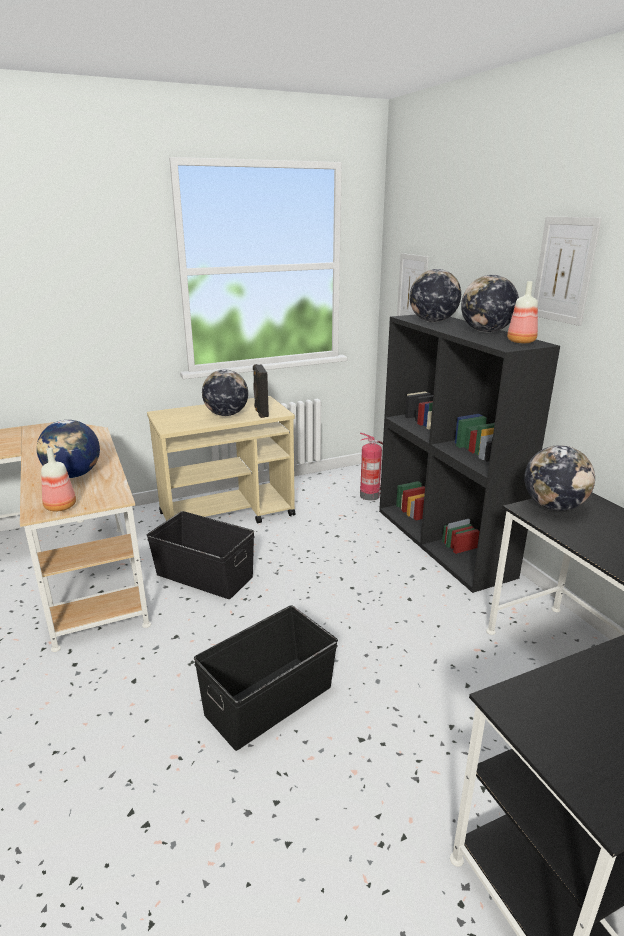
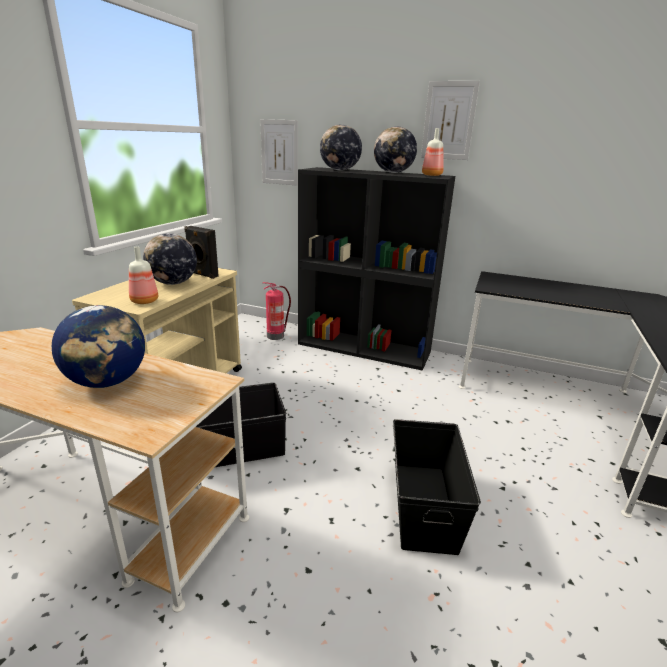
camera: 45 degrees left, 0 degrees up
(59, 507) = (166, 416): bottle -> bottle (144, 301)
(553, 506) = (494, 283): globe -> none

